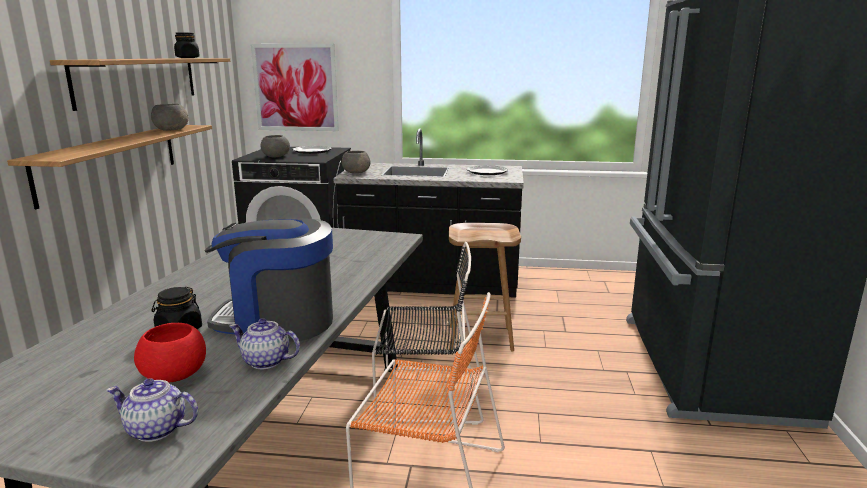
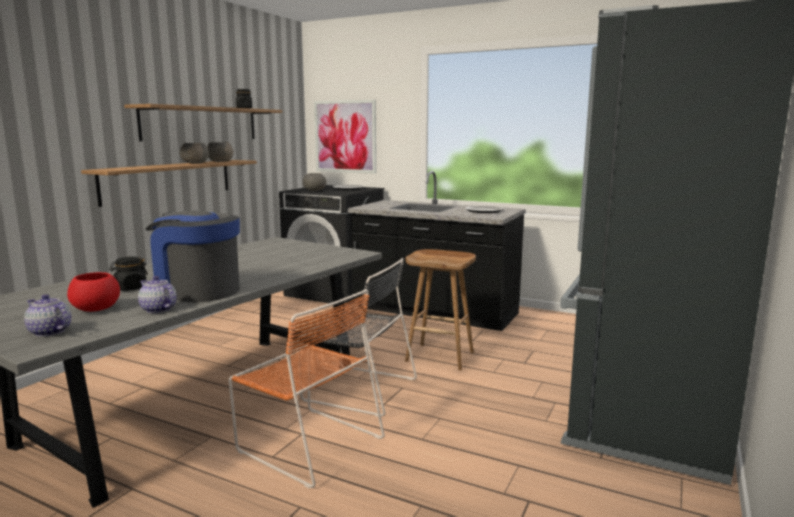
camera: 20 degrees right, 5 degrees down
(356, 172) = (371, 206): grey bowl -> grey bowl (195, 163)

